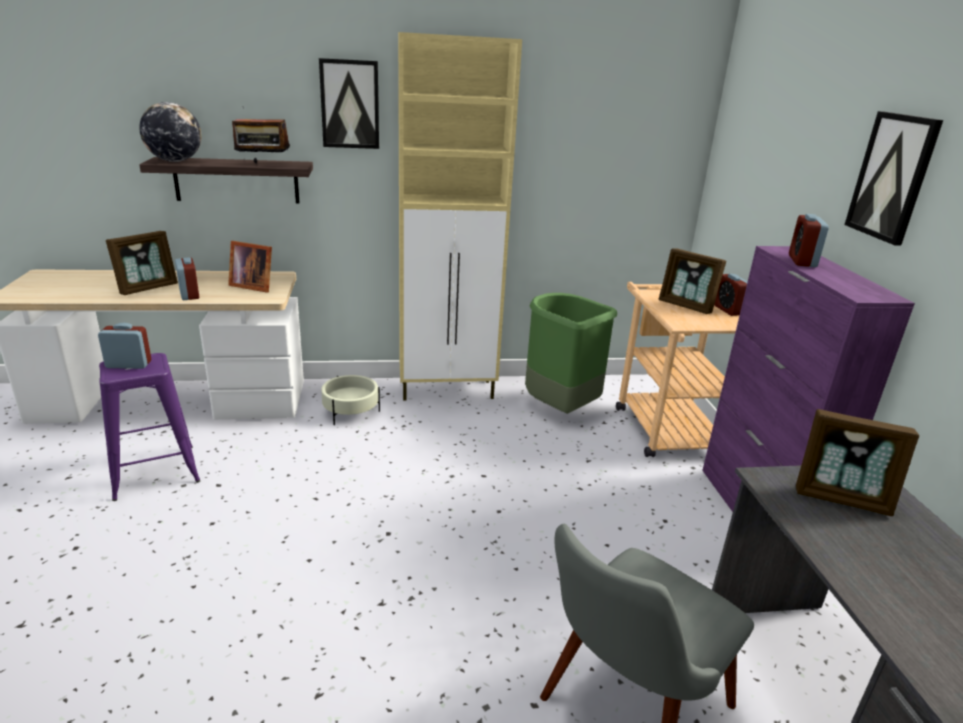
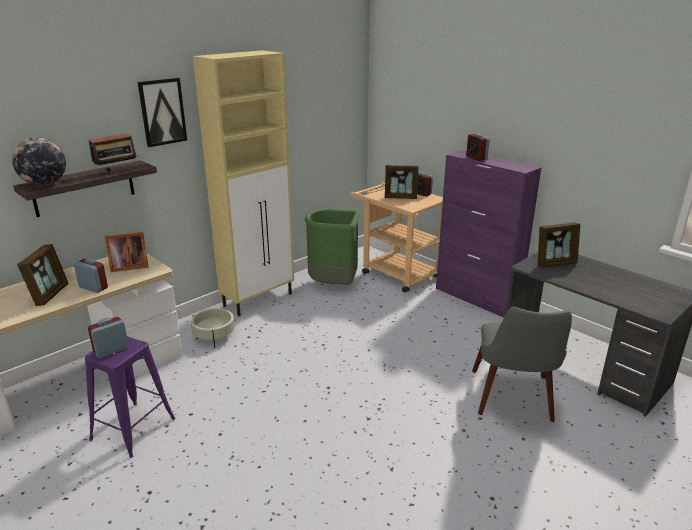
camera: 35 degrees left, 0 degrees up
(892, 177) = (511, 109): picture -> none

